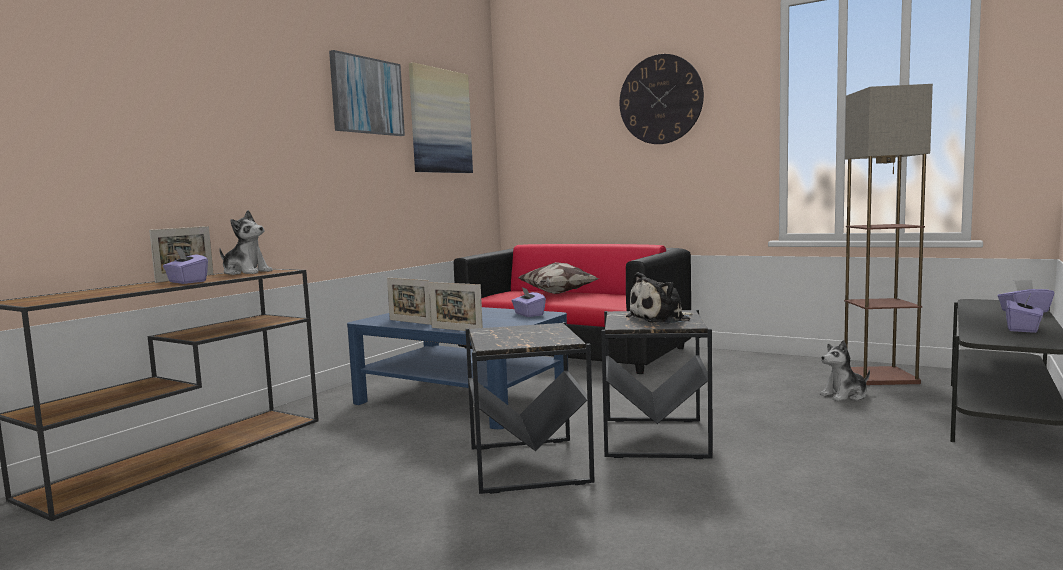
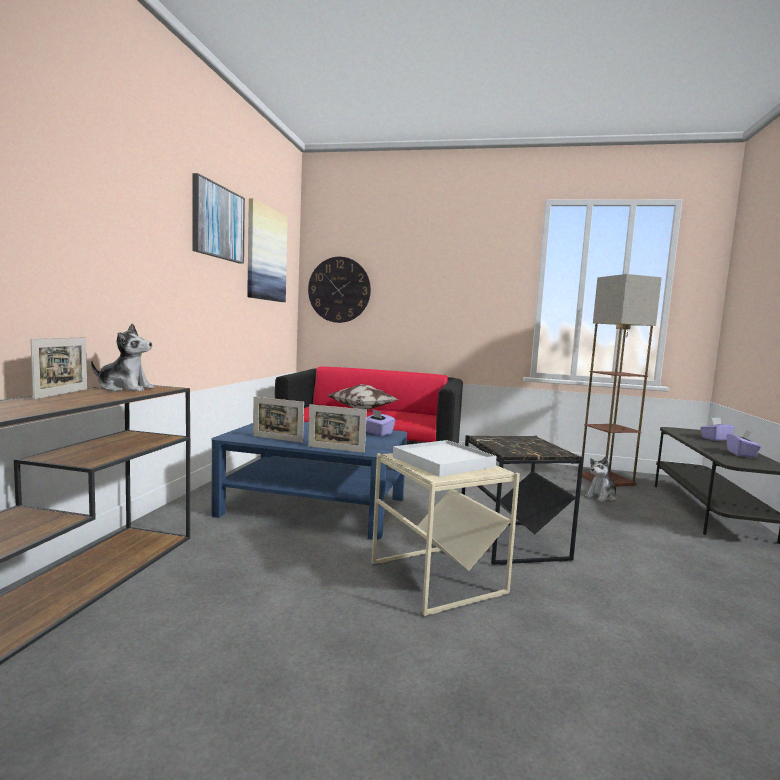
camera: 20 degrees left, 0 degrees up
(186, 282) = (76, 400): purple tissue box -> none
(521, 334) = (442, 462): none -> white tray
(529, 464) = (437, 577): black side table -> beige side table
(660, 99) = (447, 261): wall clock -> wall clock (339, 290)
(661, 319) = (528, 445): plush toy -> none

